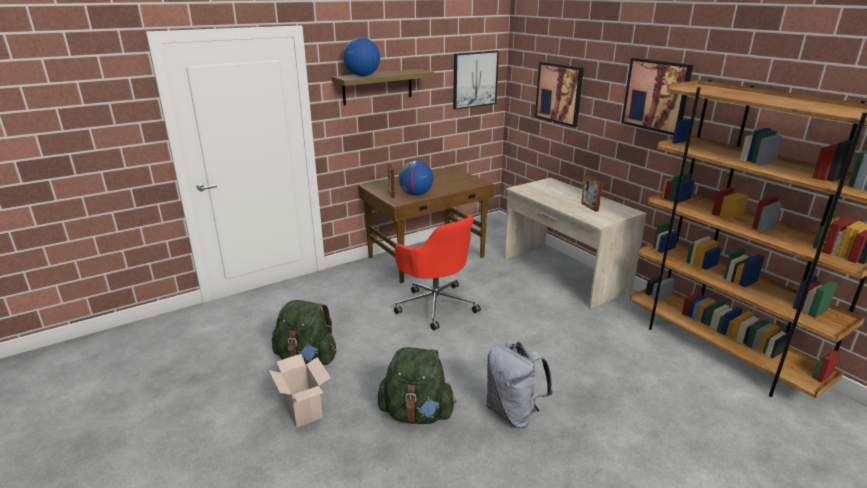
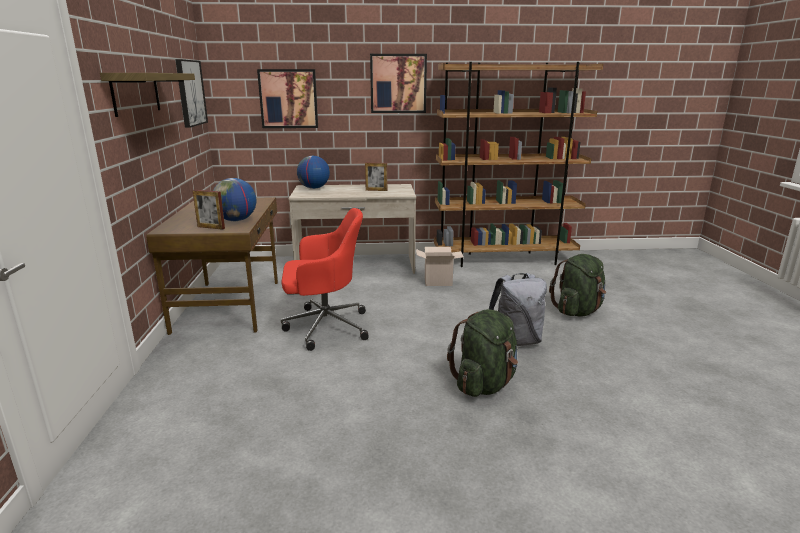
camera: 60 degrees left, 5 degrees down
(305, 411) = (427, 453): cardboard box -> cardboard box (439, 282)
(307, 360) = (329, 429): green backpack -> green backpack (578, 311)
(362, 76) = (142, 72): globe -> globe (314, 188)

